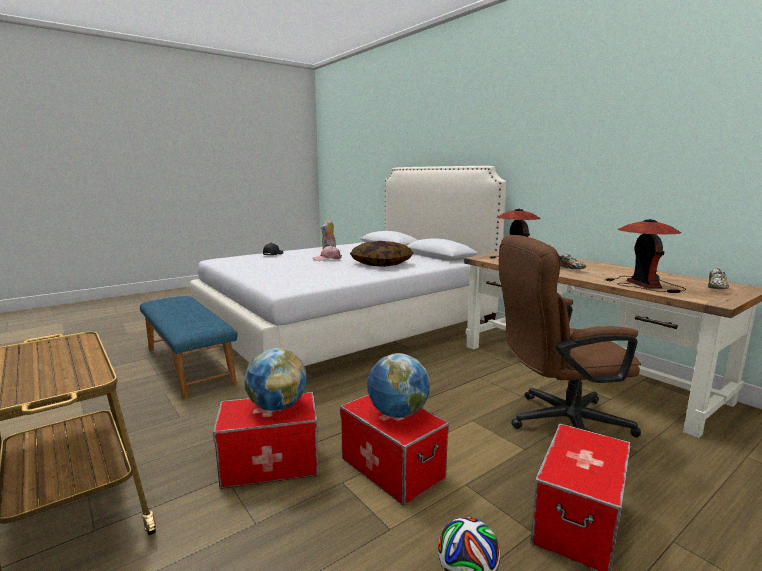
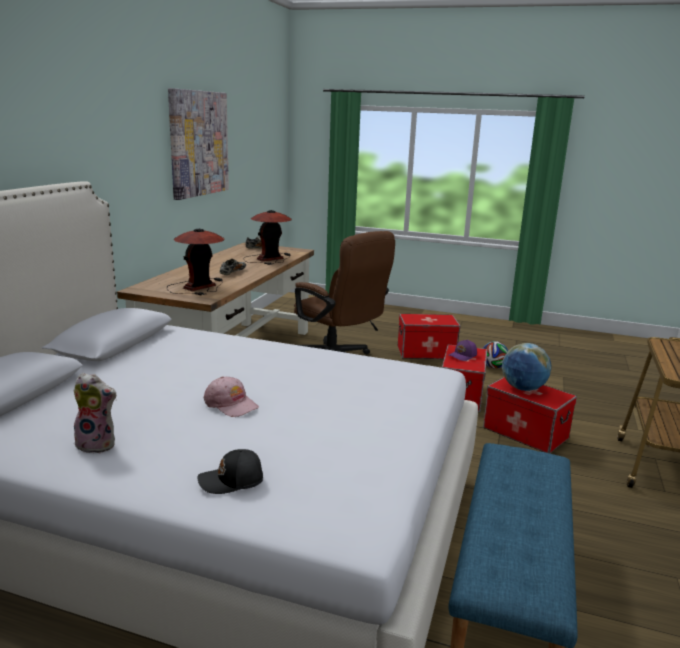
camera: 125 degrees left, 5 degrees up
(381, 264) = (225, 360): pillow -> none
(398, 413) = (463, 356): globe -> purple cap
(666, 138) = (198, 143): none -> picture

